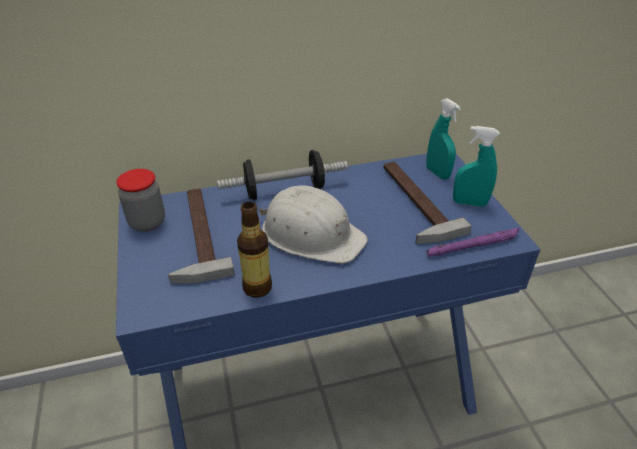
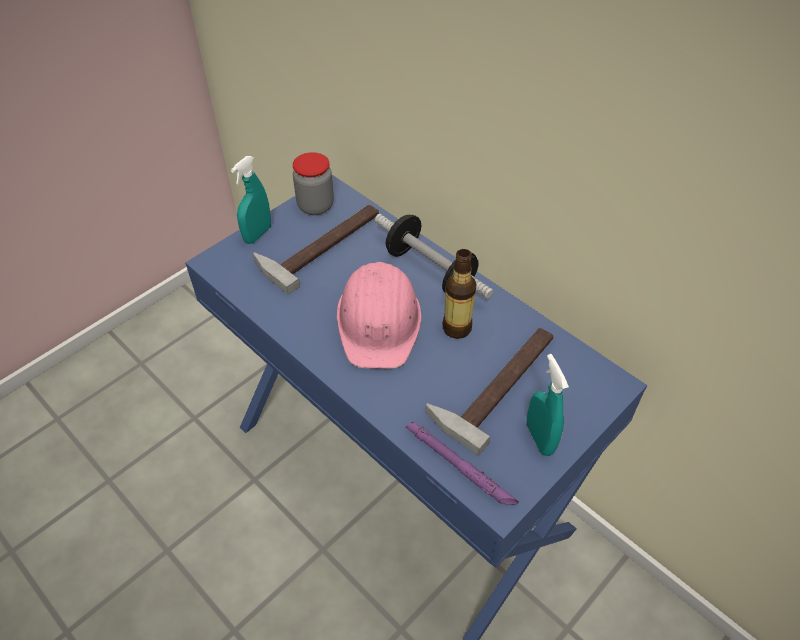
camera: 60 degrees right, 10 degrees up
(257, 287) = (283, 317): bottle -> bottle (456, 328)
(311, 234) = (379, 321): white hard hat -> pink hard hat
(437, 173) = (576, 387): turquoise spray bottle -> turquoise spray bottle (257, 234)

